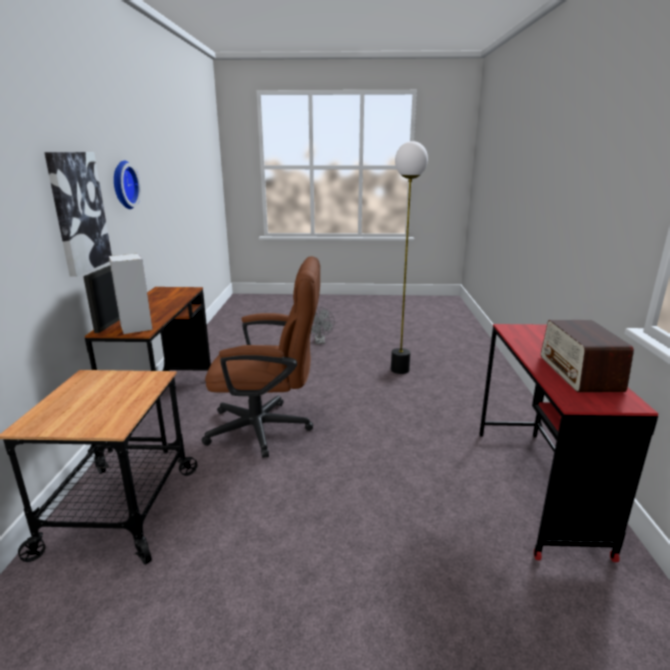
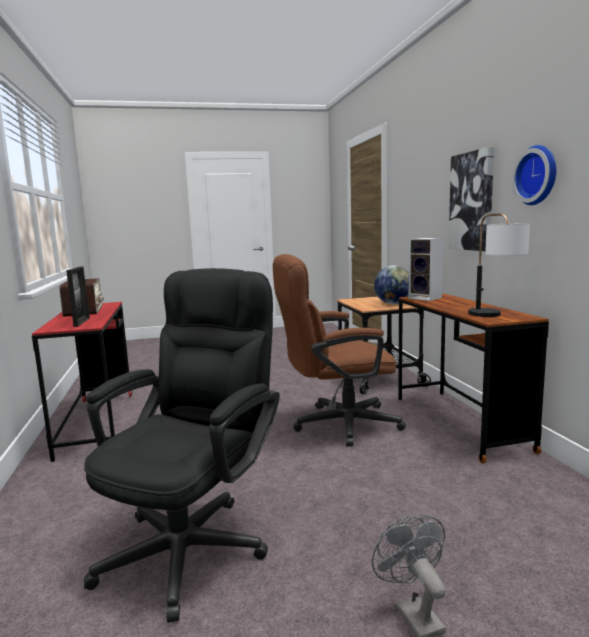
camera: 165 degrees right, 10 degrees down
(94, 387) = (393, 304): none -> globe
(109, 325) = (450, 297): picture frame -> picture frame (82, 322)
(176, 292) = (495, 316): none -> table lamp
(399, 370) = (194, 541): floor lamp -> black office chair

